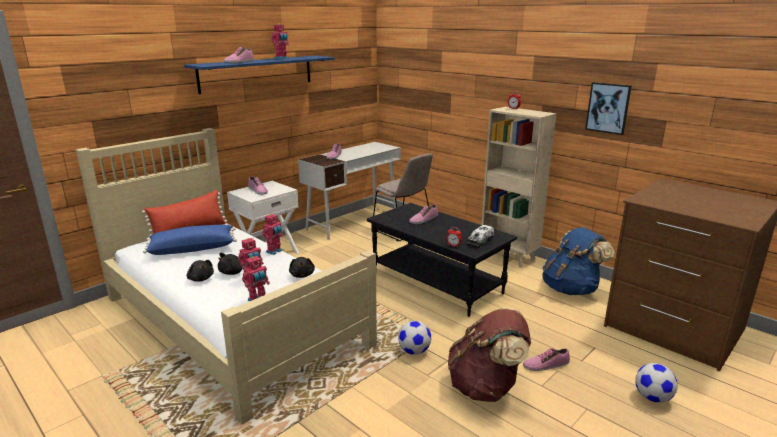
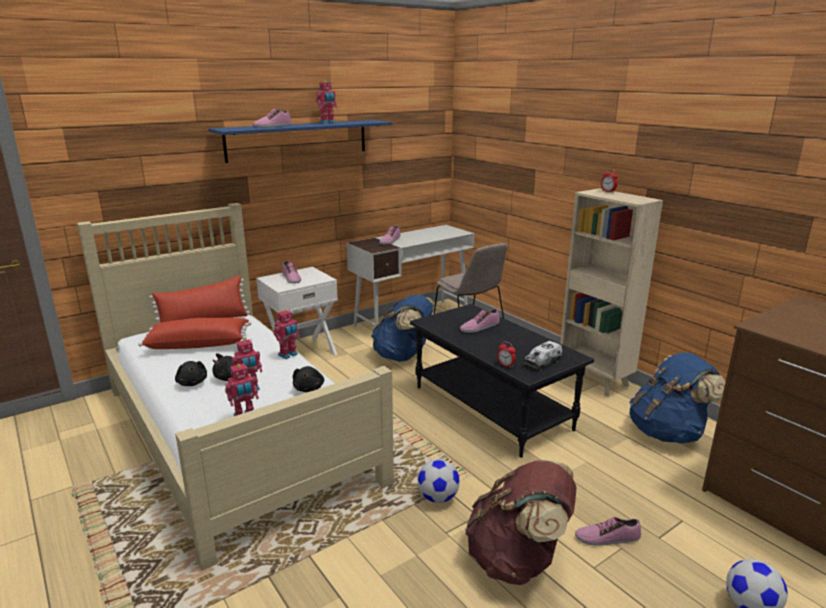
camera: 10 degrees right, 0 degrees up
(193, 248) = (199, 344): blue pillow -> red pillow
(355, 250) = (403, 356): none -> blue backpack
(608, 108) = (733, 196): picture -> none

